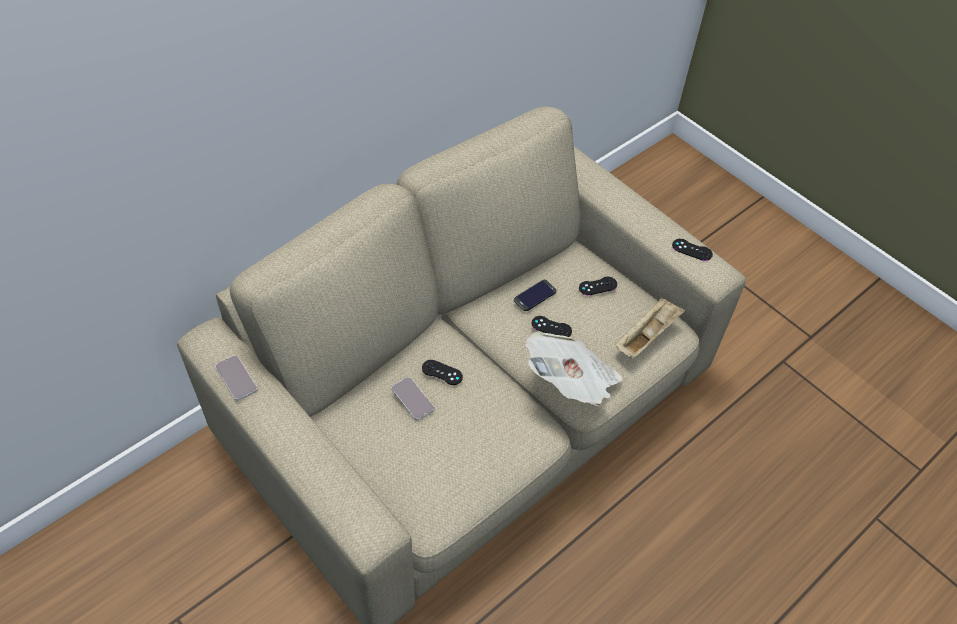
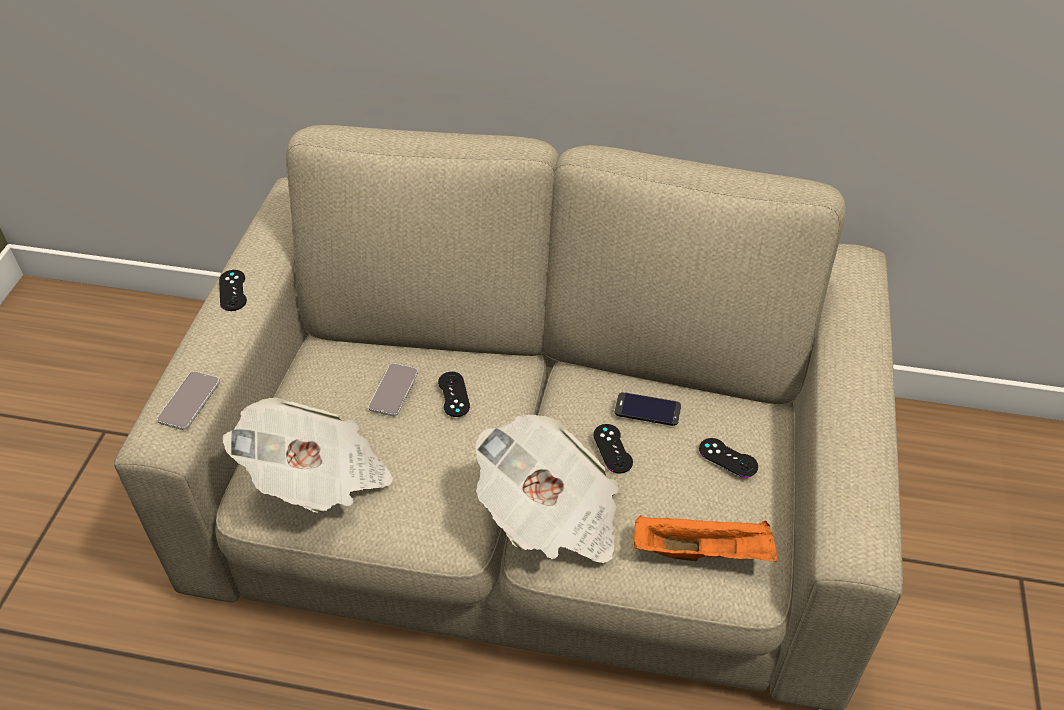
camera: 55 degrees right, 5 degrees down
(236, 378) = (264, 235): phone -> phone (189, 401)
(448, 476) = (318, 478): none -> newspaper
(647, 336) = (704, 551): beige tray -> orange tray
(692, 250) = (864, 497): black game controller -> black game controller (233, 290)

